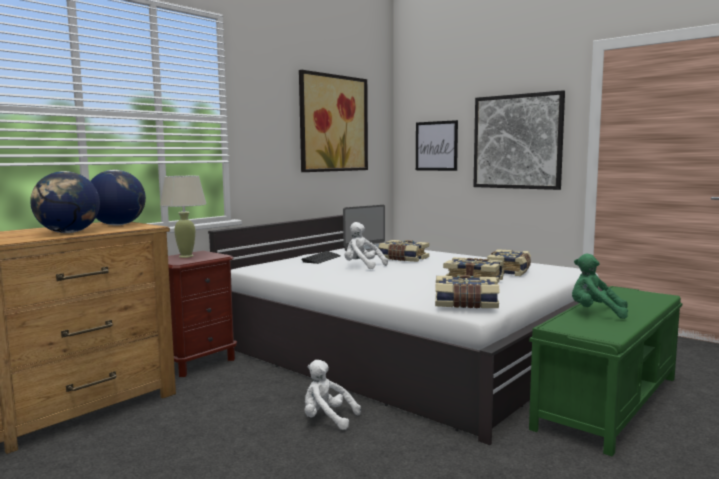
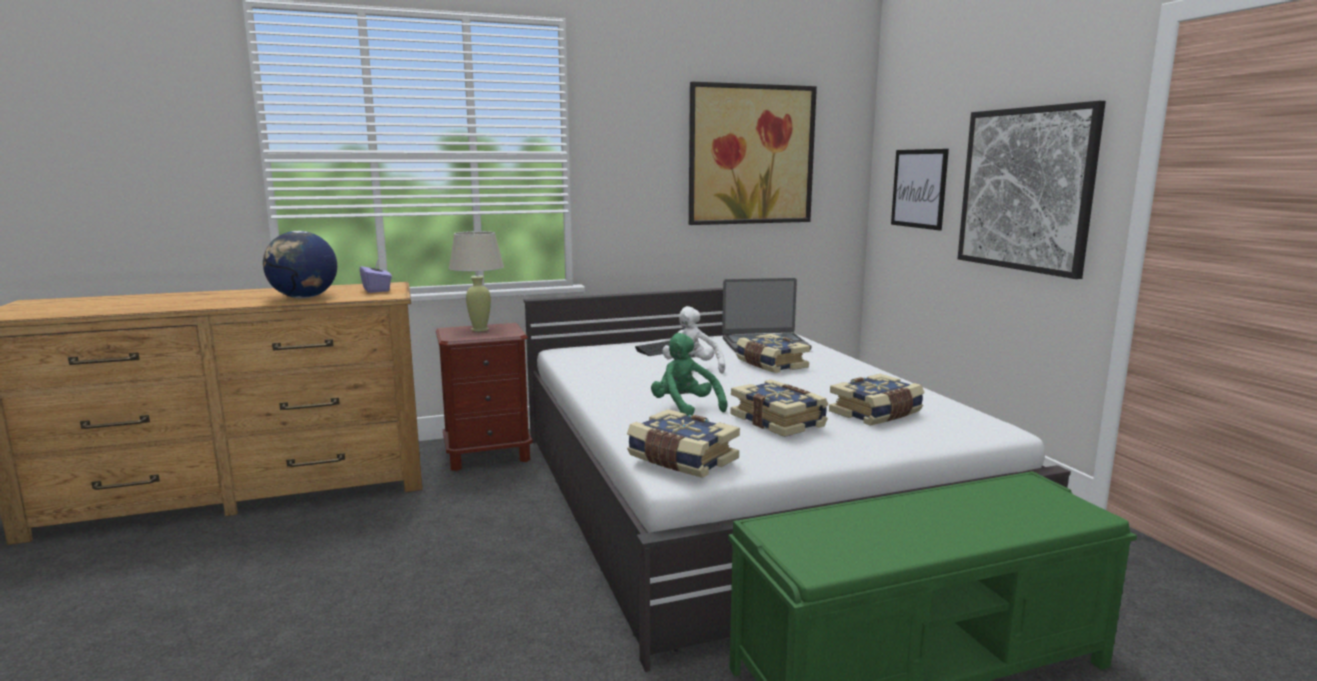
camera: 30 degrees right, 5 degrees up
(117, 225) = (377, 290): globe -> purple tissue box
(327, 419) = (515, 568): white plush toy -> none
(595, 313) = (885, 518): green plush toy -> green plush toy (685, 408)

